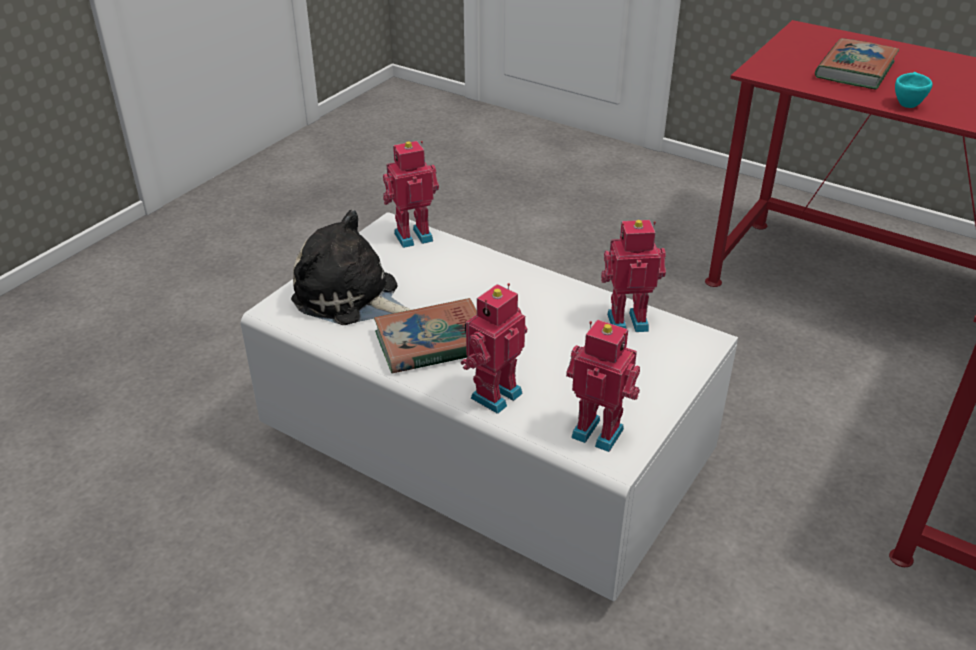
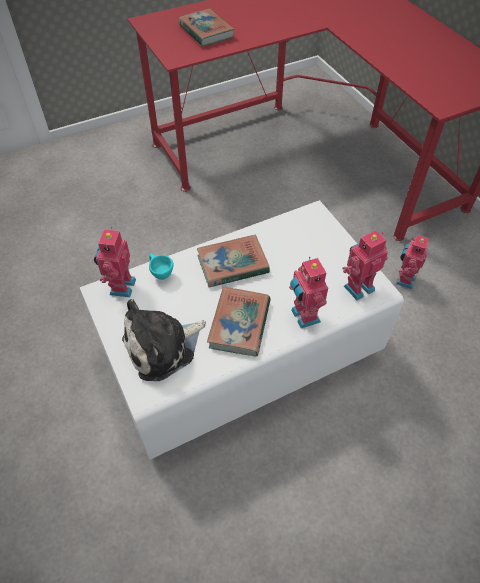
camera: 60 degrees left, 15 degrees up
(526, 302) = (232, 264): none -> book
(627, 320) = (279, 232): toy robot -> toy robot (404, 279)
(906, 103) = (254, 37): turquoise cup -> turquoise cup (160, 274)

